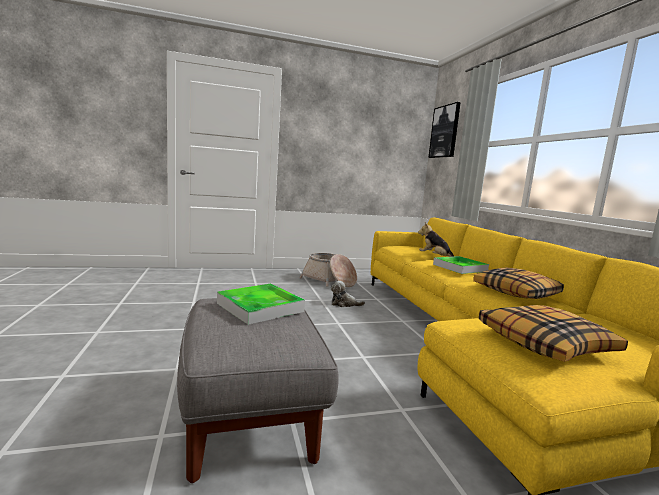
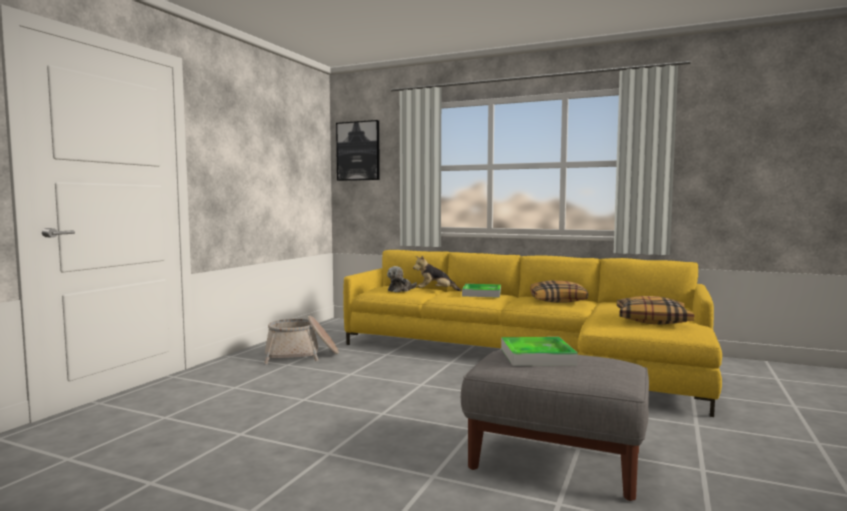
camera: 50 degrees left, 5 degrees down
(344, 304) = (378, 369): plush toy -> plush toy (401, 290)

